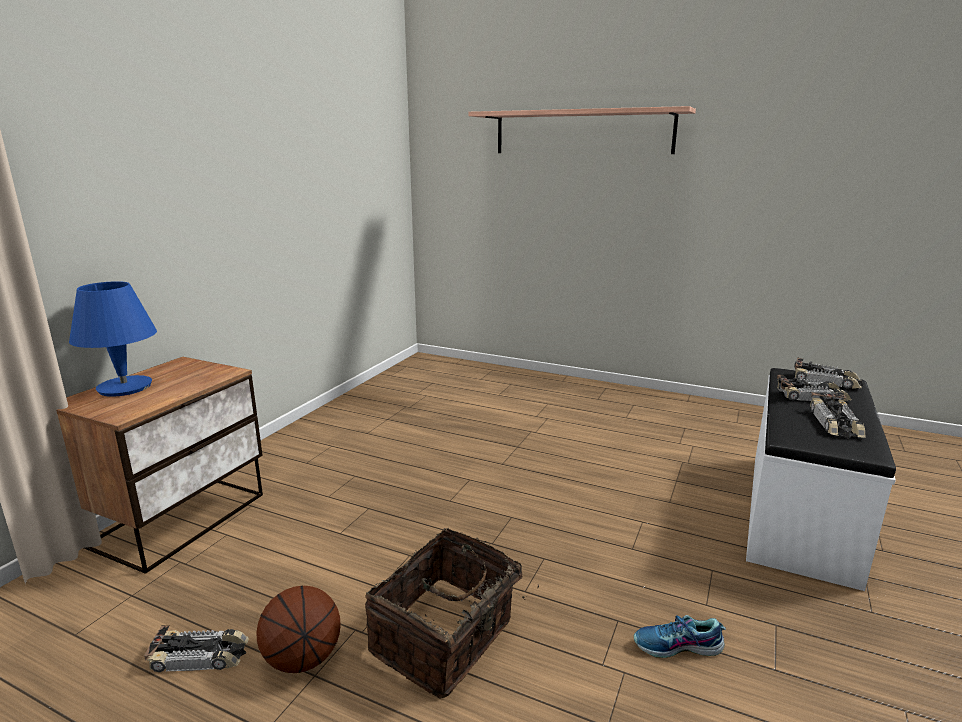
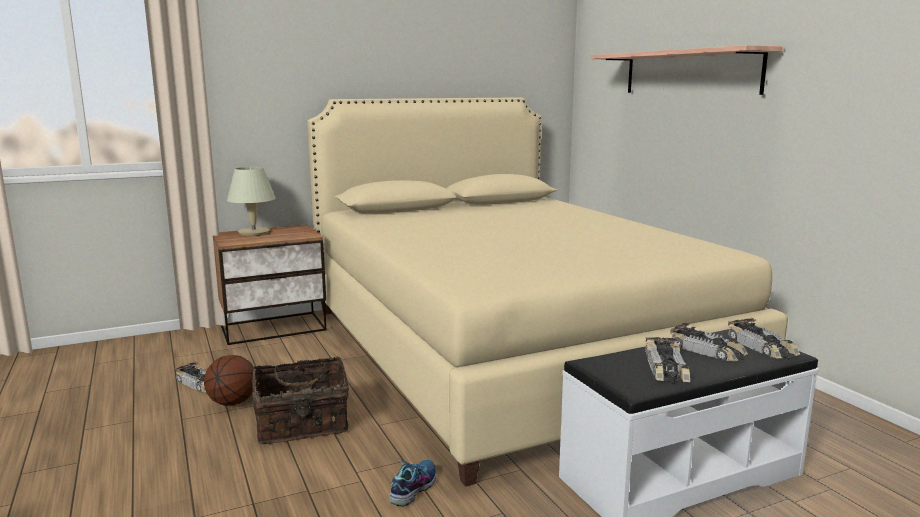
camera: 40 degrees right, 5 degrees down
(124, 387) = (253, 232): blue table lamp -> beige table lamp
(497, 448) = (507, 351): none -> beige bed
(677, 647) = (413, 488): shoe -> shoe turned 75 degrees clockwise
(835, 423) = (666, 368): toy car -> toy car turned 45 degrees counterclockwise

